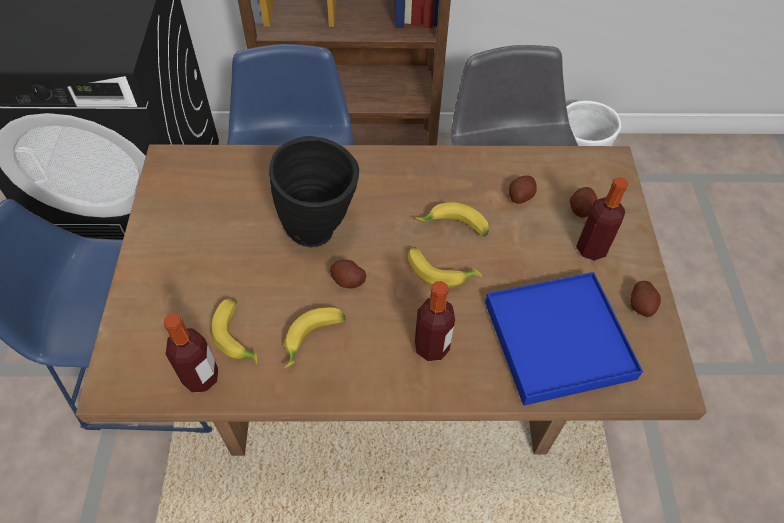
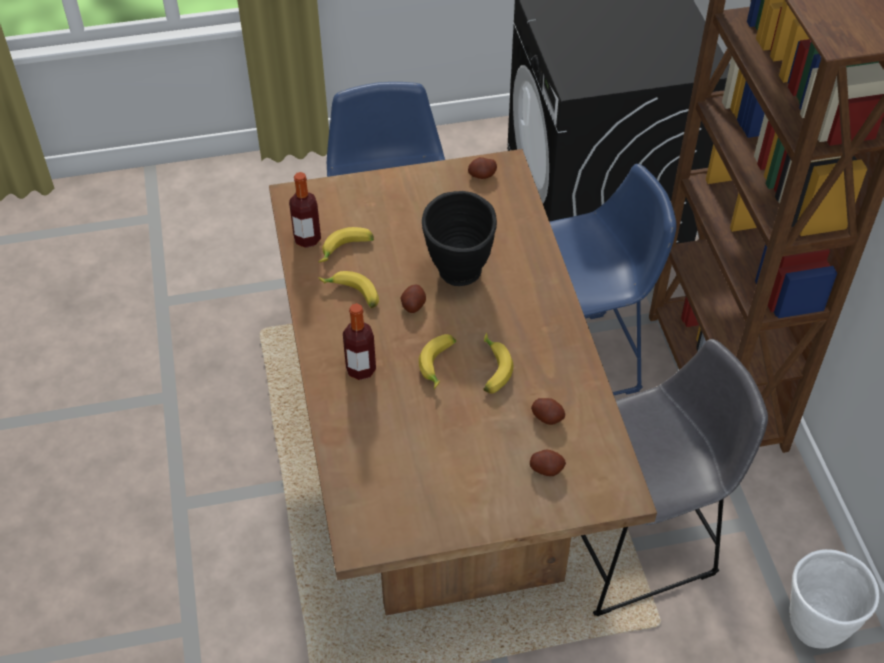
camera: 80 degrees right, 5 degrees down
(558, 340) = (386, 457): blue tray -> none
(591, 248) = (497, 479): bottle -> none
(641, 305) = (439, 521): potato -> potato (482, 175)

